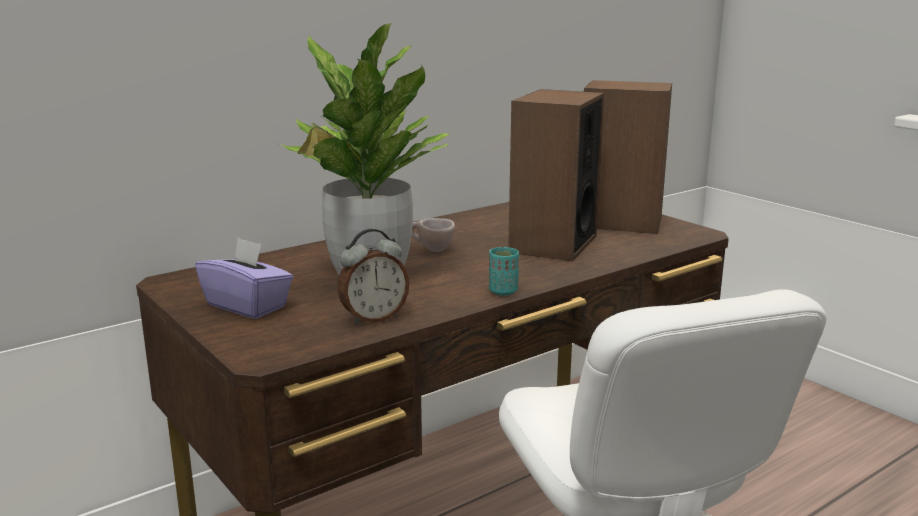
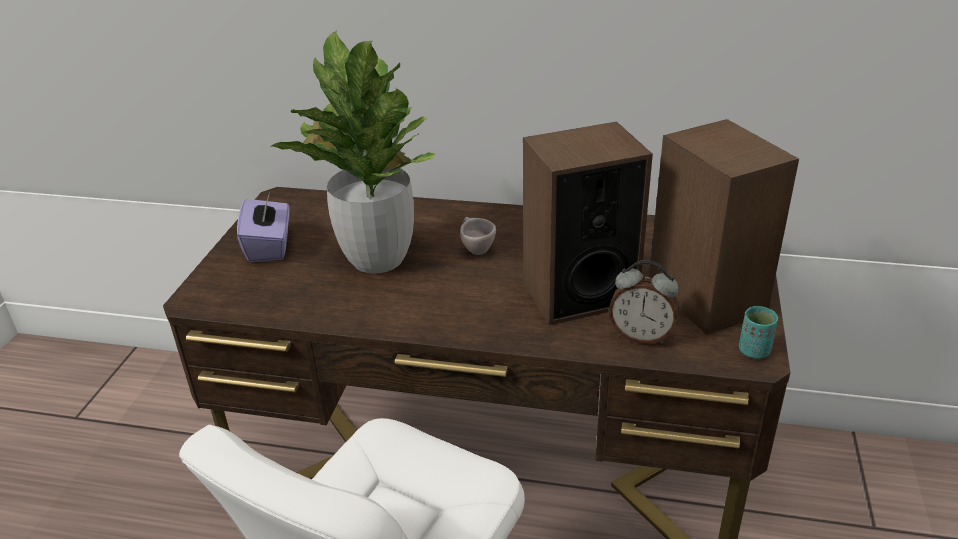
camera: 50 degrees right, 15 degrees up
(373, 318) = (304, 303): alarm clock -> alarm clock (641, 336)
(503, 291) = (427, 328): turquoise cup -> turquoise cup (754, 351)

